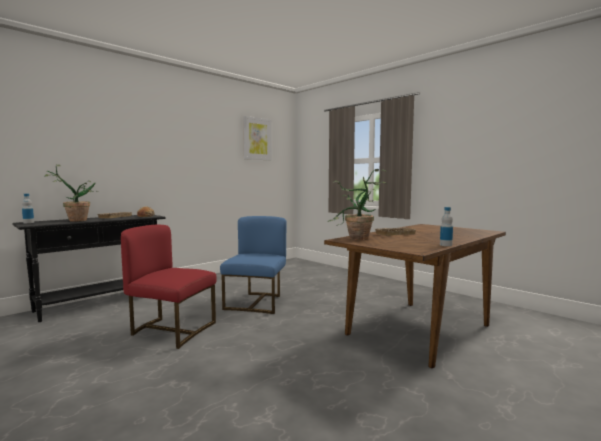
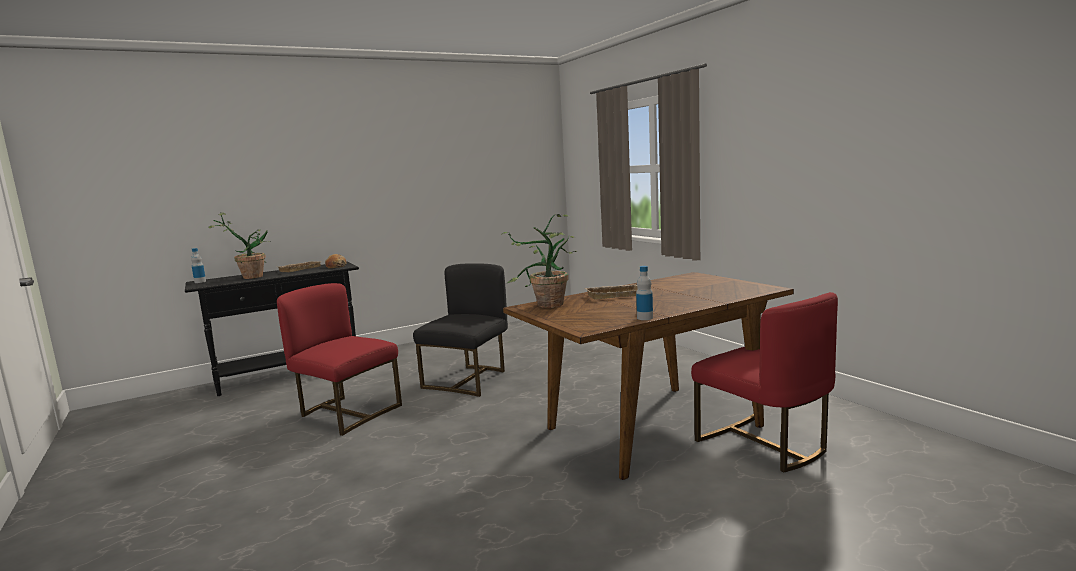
camera: 15 degrees right, 5 degrees up
(257, 139) = (498, 143): picture -> none
(257, 303) = (469, 380): blue chair -> black chair
(501, 337) = (763, 444): none -> red chair

